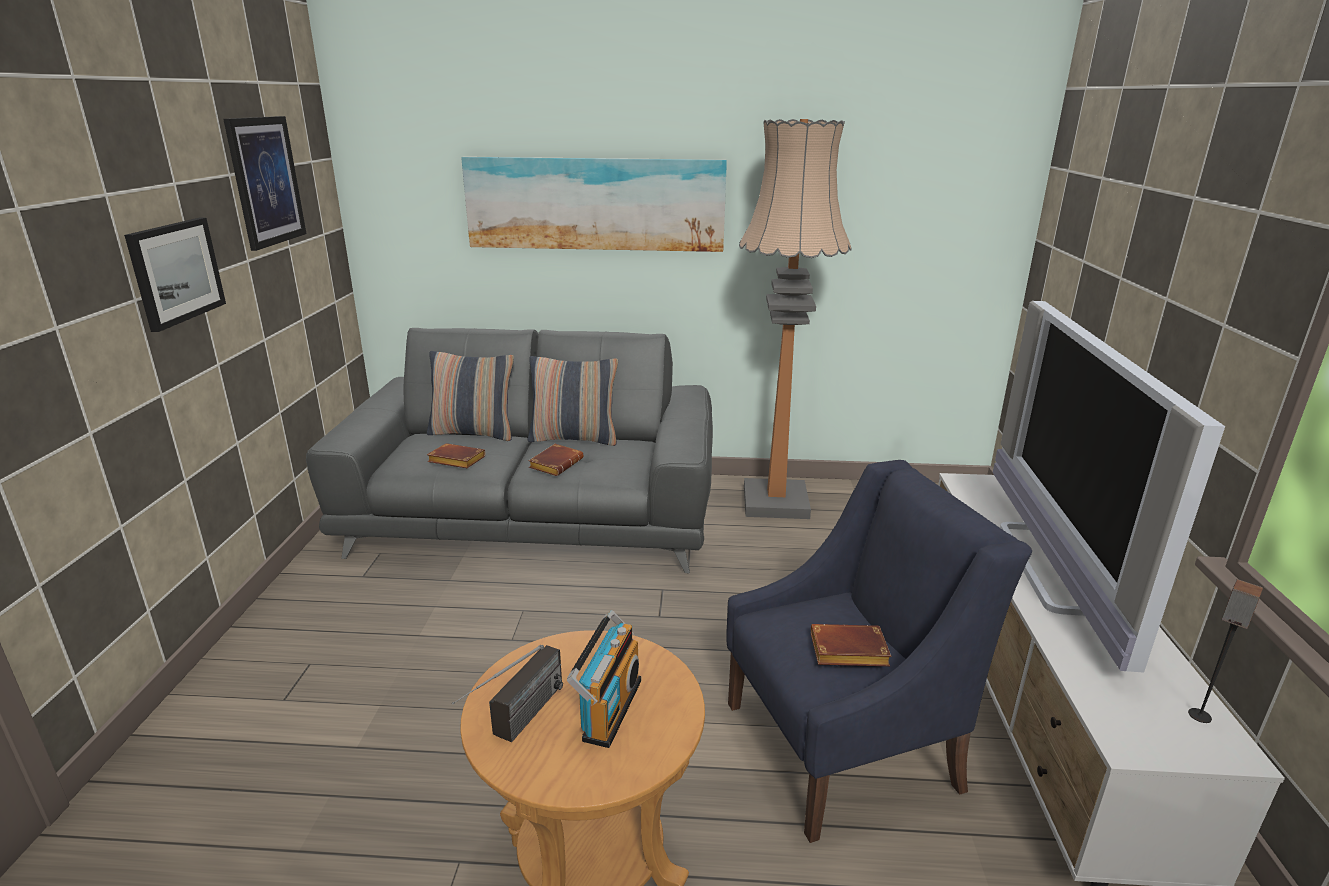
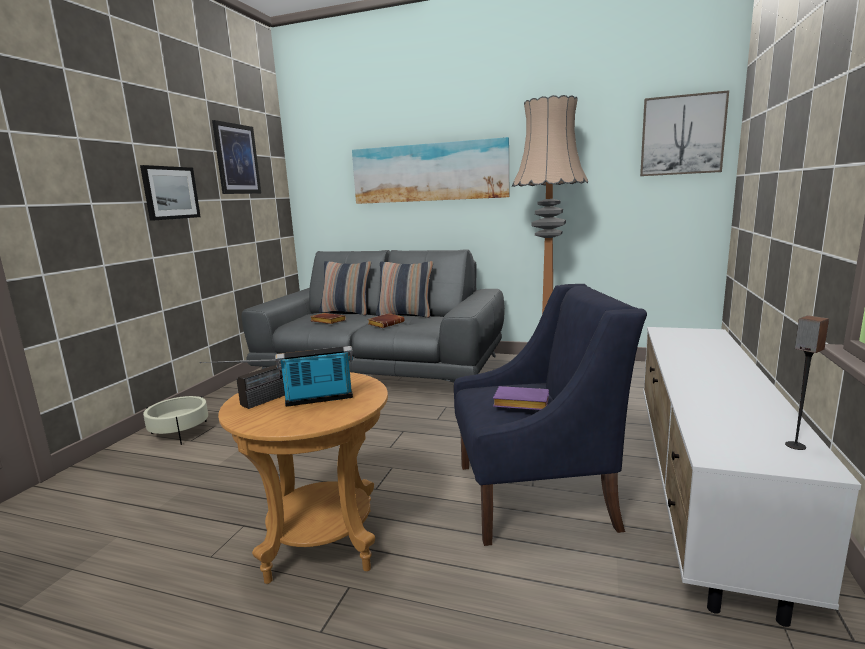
camera: 15 degrees right, 10 degrees down
(255, 684) = (180, 432): none -> beige planter
(608, 708) = (319, 400): radio -> radio turned 135 degrees counterclockwise
(846, 652) = (519, 404): brown book -> purple book
(973, 178) = (682, 135): none -> picture
(1054, 568) = (710, 369): television -> none

